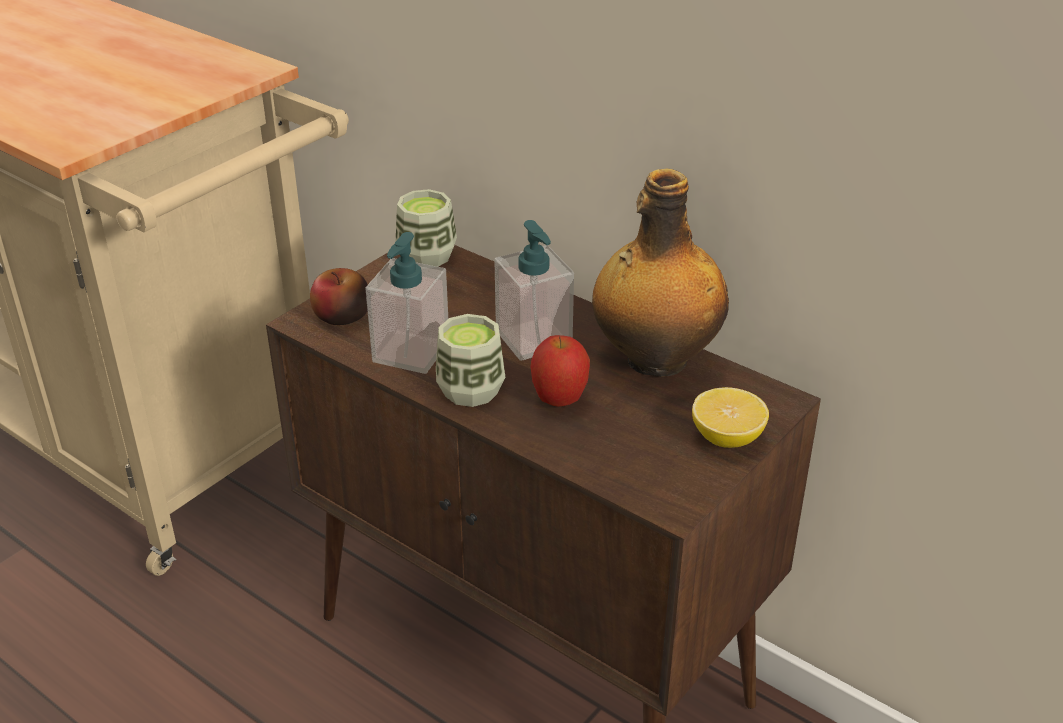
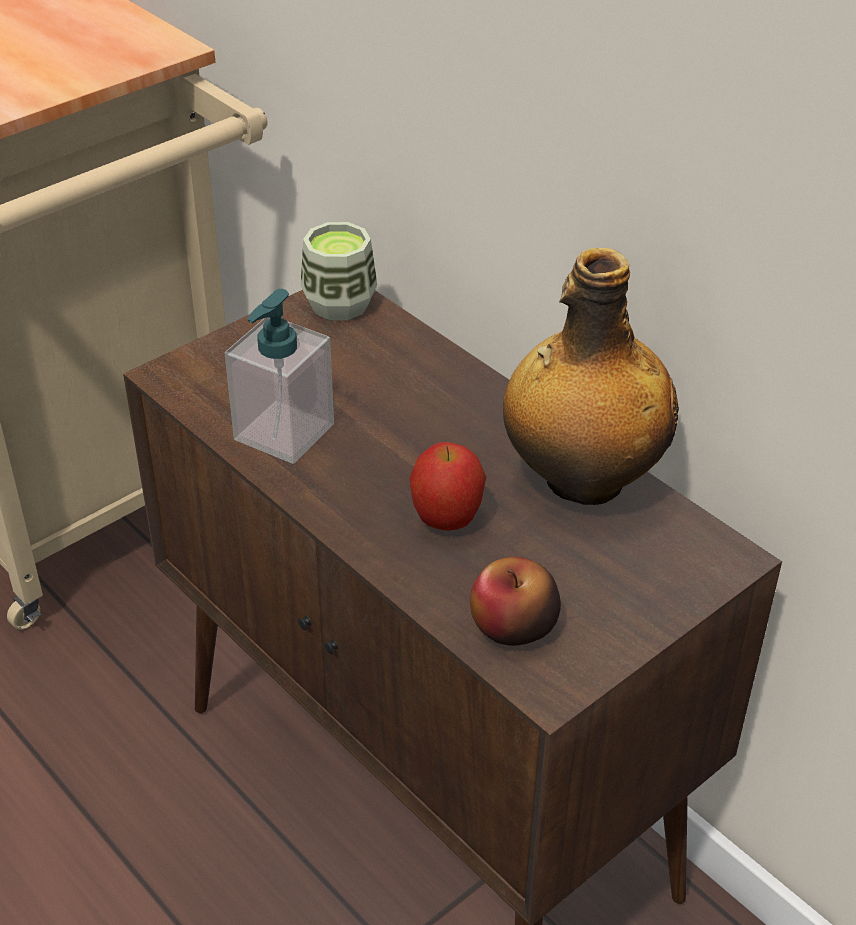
camera: 10 degrees right, 5 degrees up
(342, 317) = (215, 374): apple -> apple (513, 626)
(471, 390) = (342, 492): cup -> none
(534, 339) = (438, 432): soap dispenser -> none
(727, 438) = (643, 602): lemon -> none

